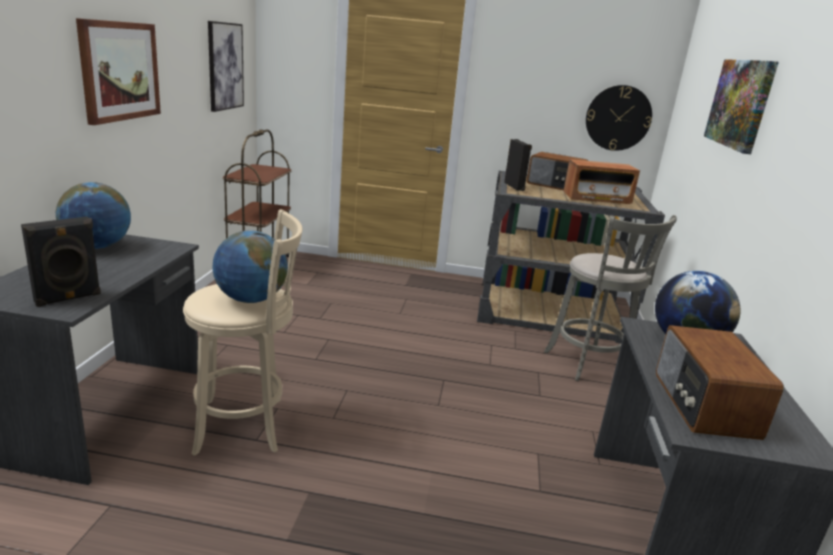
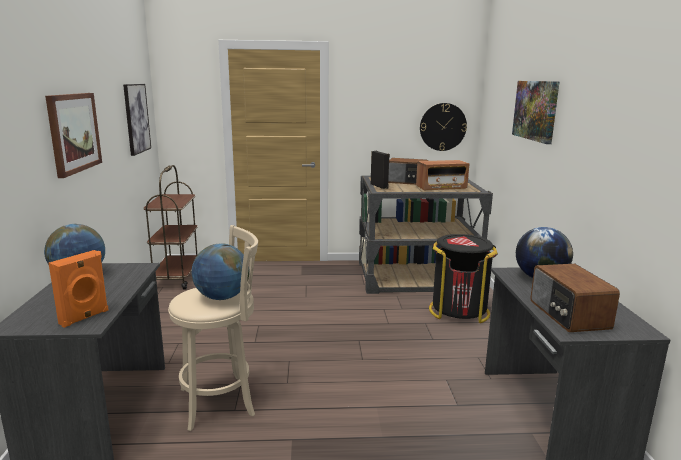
camera: 10 degrees left, 5 degrees down
(68, 298) = (85, 317): black speaker -> orange speaker
(589, 364) = (459, 311): grey stool -> black trash can

